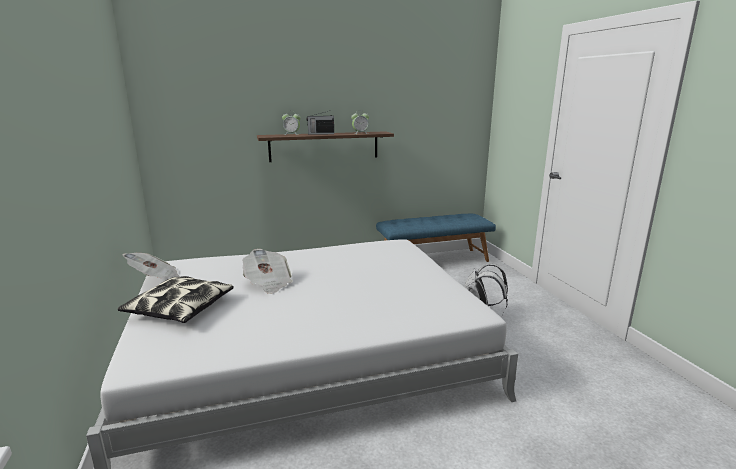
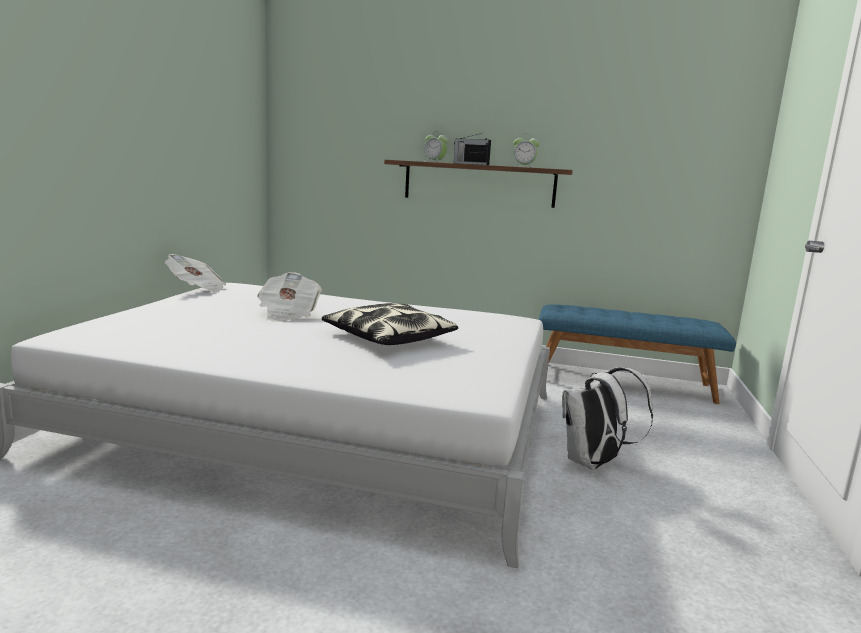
camera: 30 degrees right, 5 degrees down
(180, 308) = (174, 312): pillow -> pillow (388, 338)

